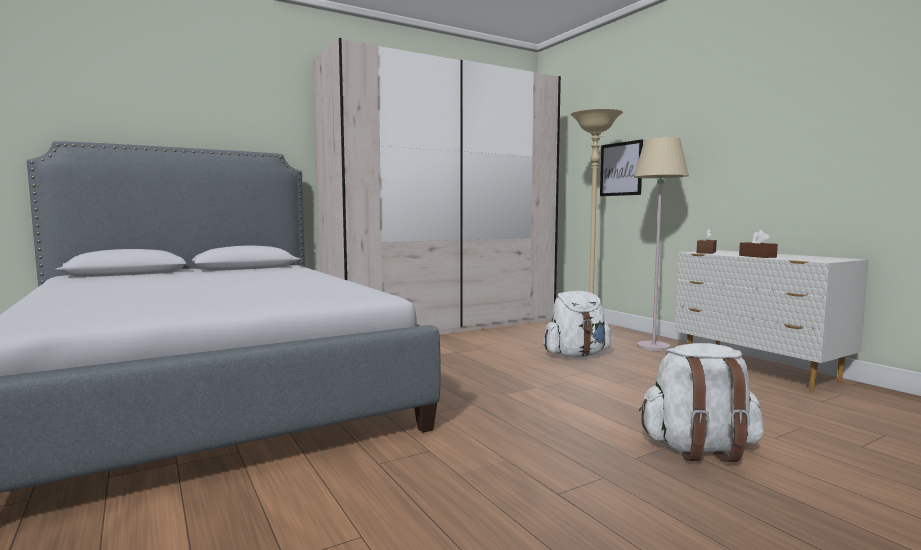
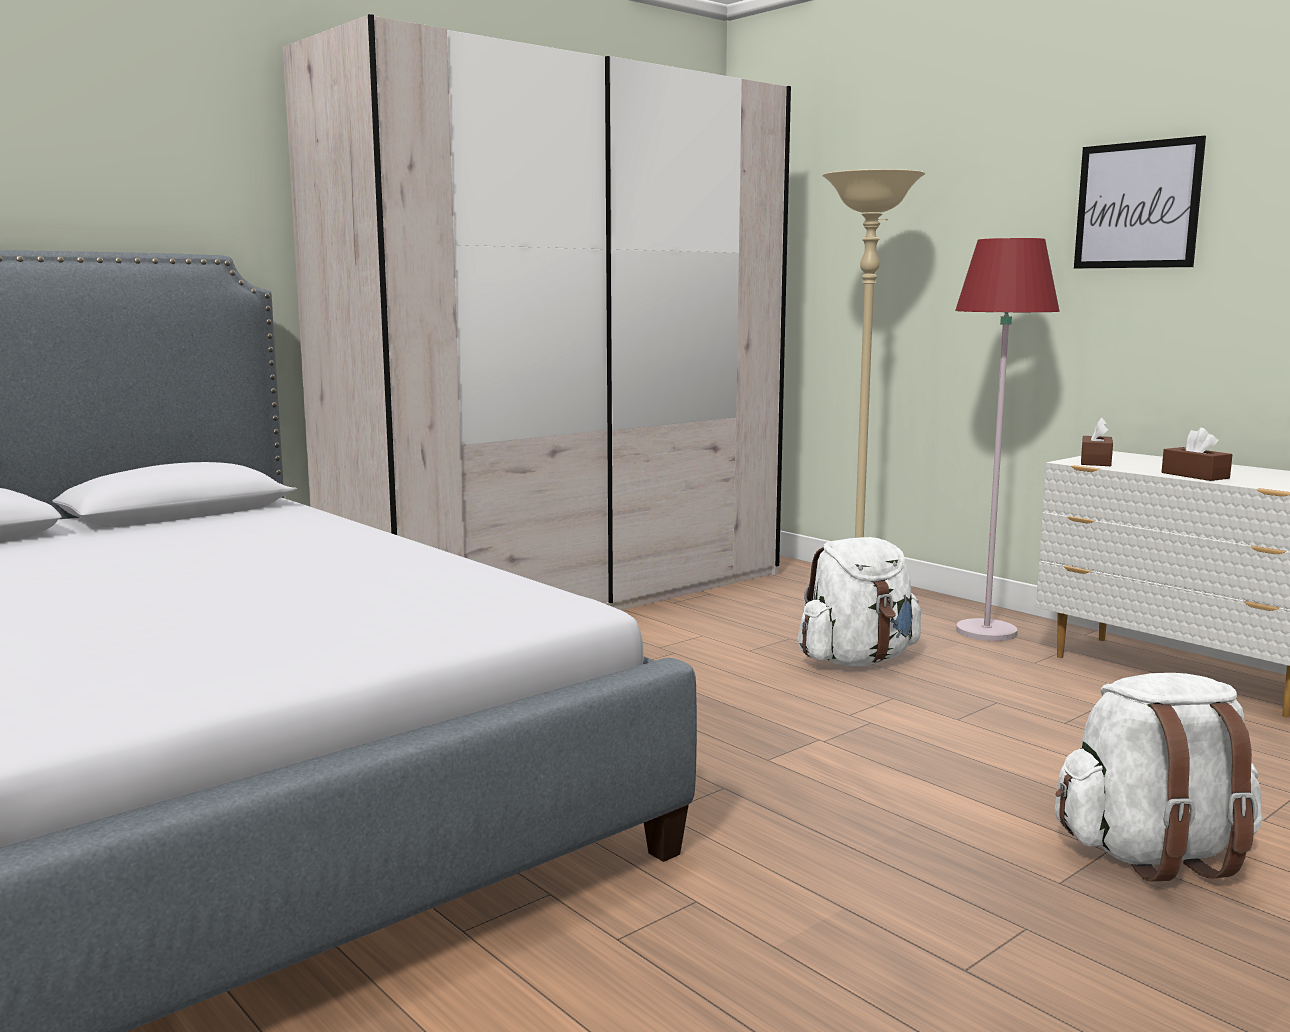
camera: 10 degrees left, 5 degrees up
(621, 169) = (910, 280): picture -> picture (1137, 205)
(653, 347) = (986, 632): beige floor lamp -> red floor lamp

